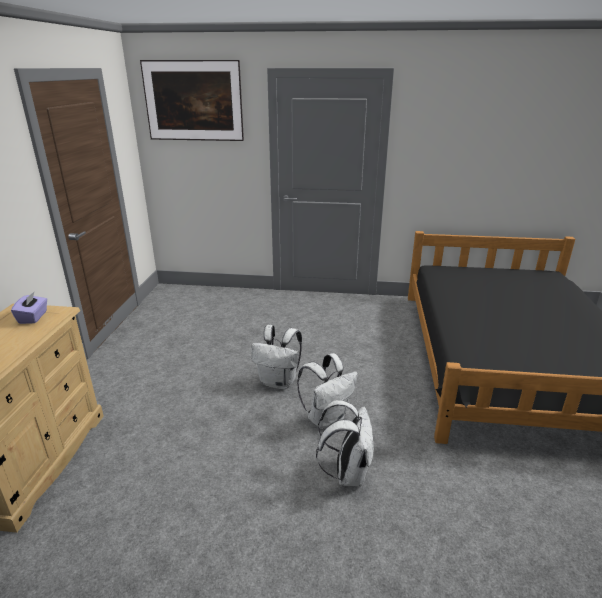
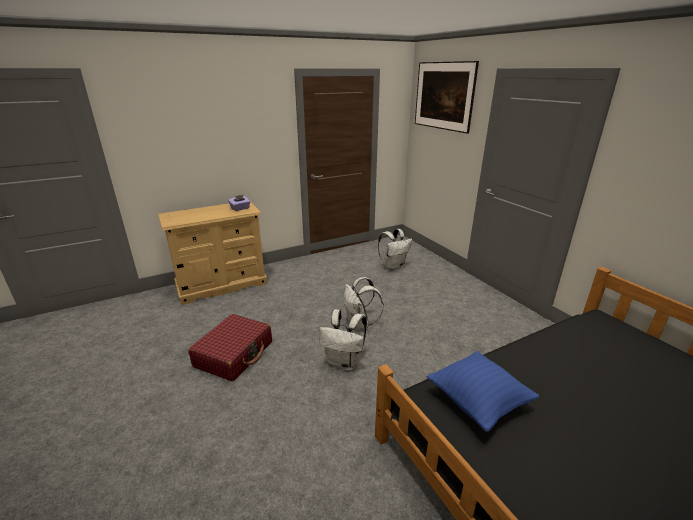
camera: 55 degrees right, 0 degrees up
(222, 504) = (234, 354): none -> red suitcase
(347, 473) = (298, 396): white backpack -> white backpack (393, 266)
(491, 352) = (478, 402): none -> blue pillow

